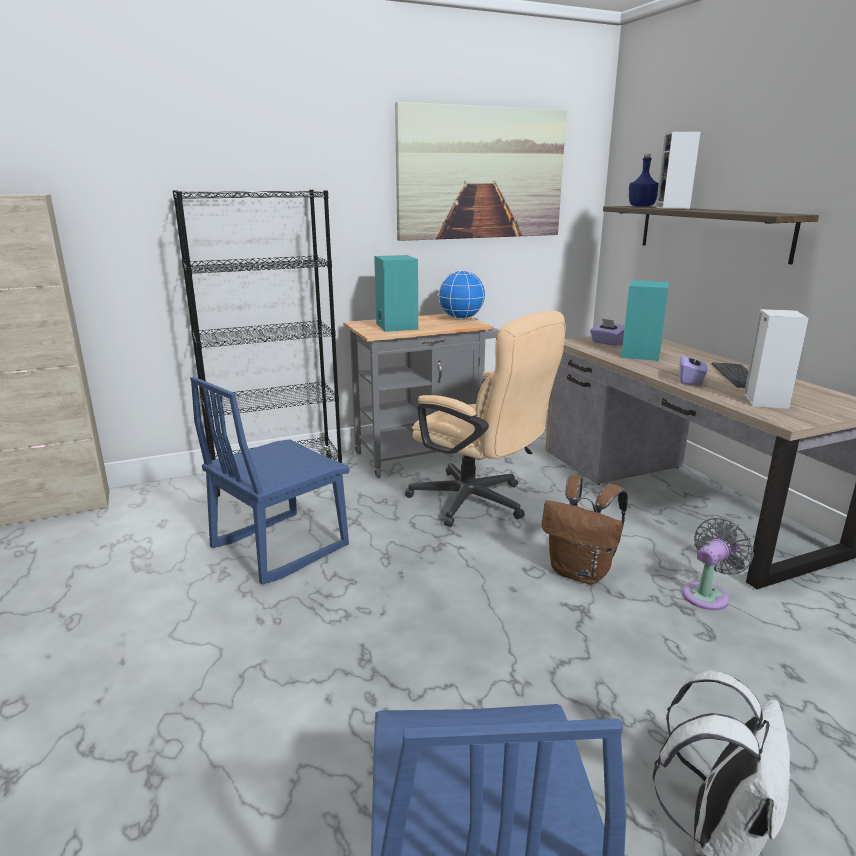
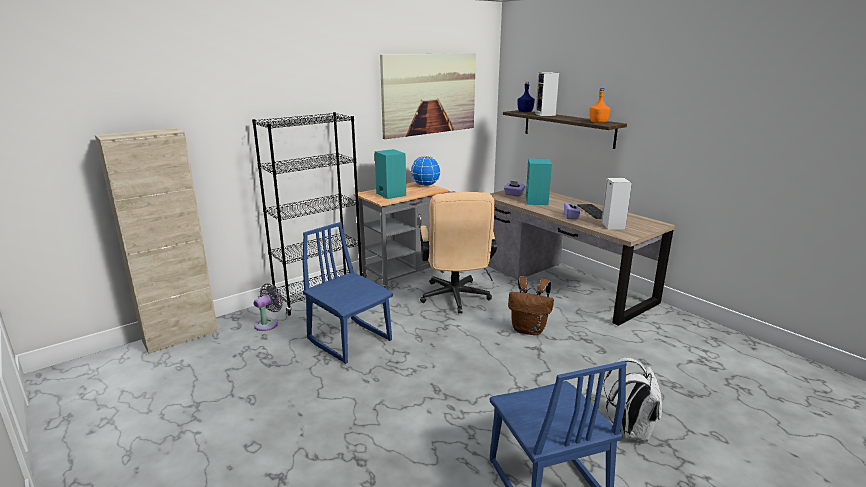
camera: 15 degrees left, 0 degrees up
(279, 546) = (350, 340): blue chair -> blue chair turned 105 degrees clockwise
(478, 503) = (455, 299): beige office chair -> beige office chair turned 60 degrees clockwise
(708, 594) = (596, 331): grey fan -> grey fan (268, 324)
(761, 213) = (598, 122): none -> orange bottle

